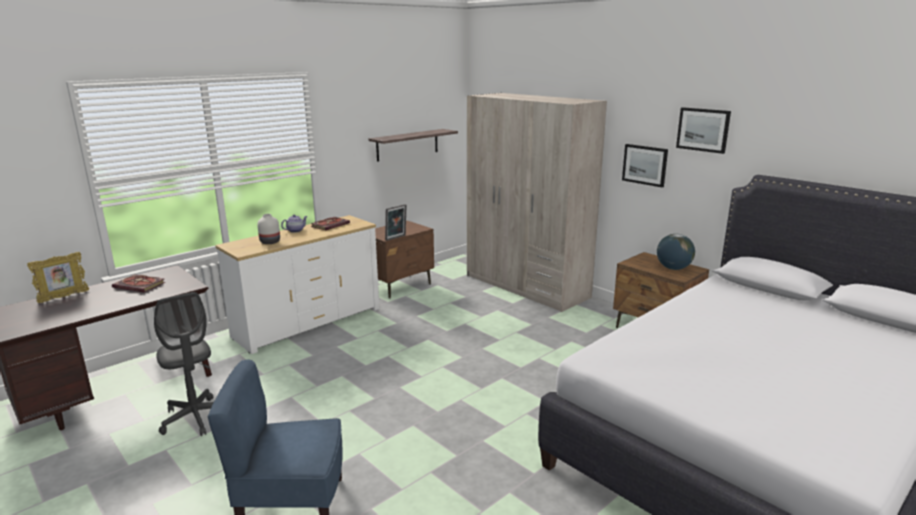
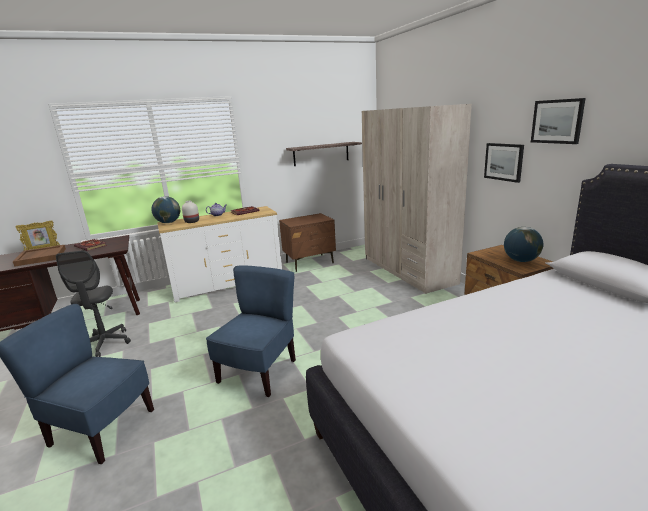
camera: 20 degrees right, 0 degrees up
(77, 306) = (41, 257): none -> brown tray
(235, 245) = (168, 222): none -> globe
(396, 238) = (300, 224): picture frame -> none
(435, 419) = (259, 372): none -> blue chair

